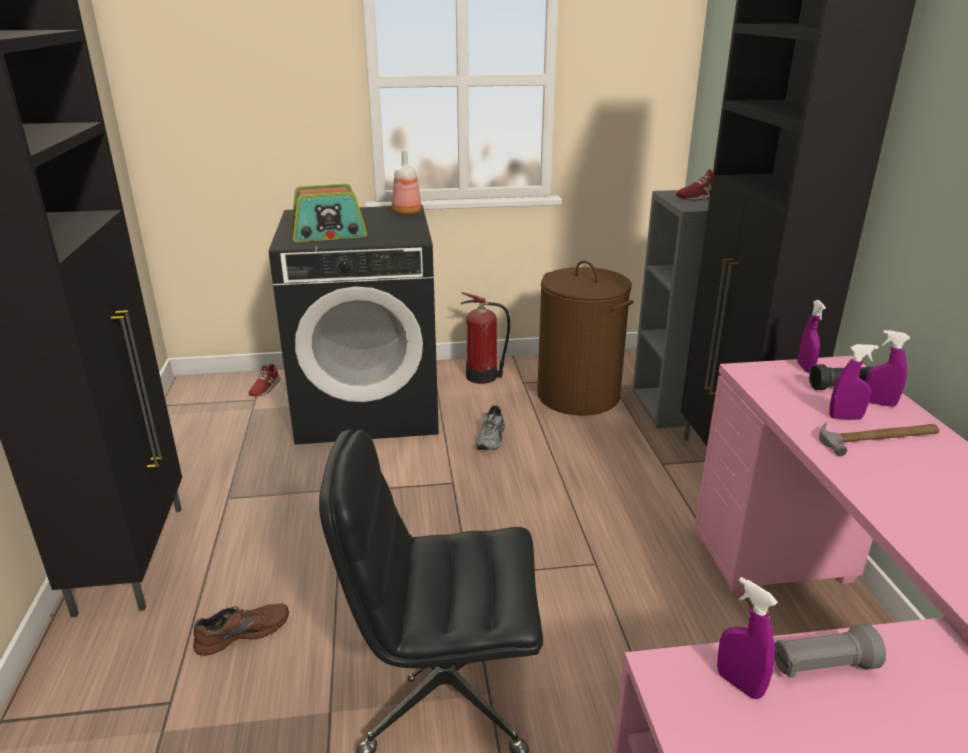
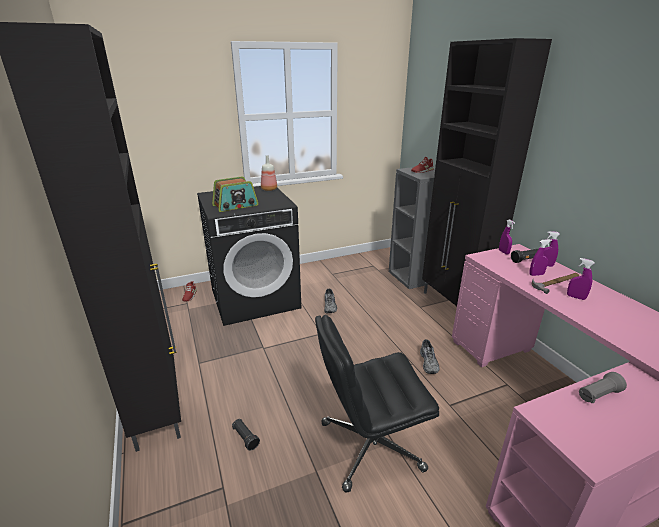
camera: 15 degrees left, 0 degrees up
(242, 632) = (245, 438): brown shoe -> black flashlight
(483, 376) = (310, 273): fire extinguisher -> none
(579, 395) = (363, 277): brown laundry basket -> none
(630, 567) = (429, 362): none -> grey shoe
(739, 684) = (571, 411): purple spray bottle -> purple spray bottle (575, 297)

